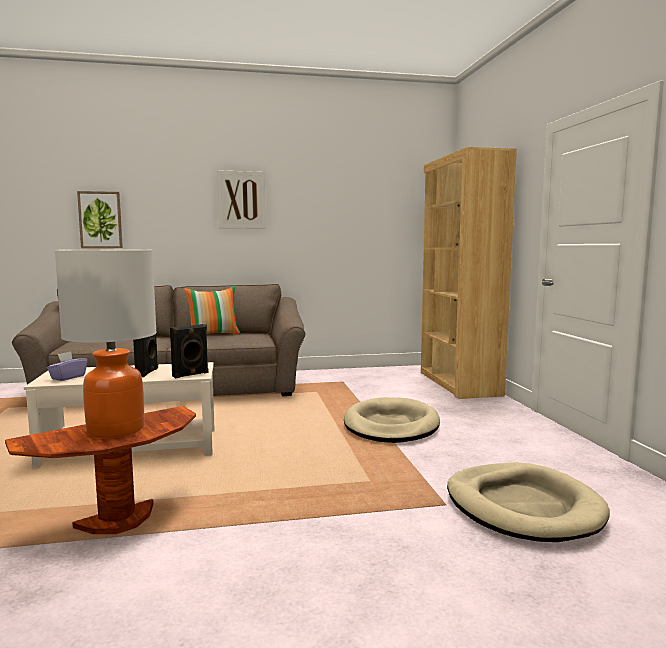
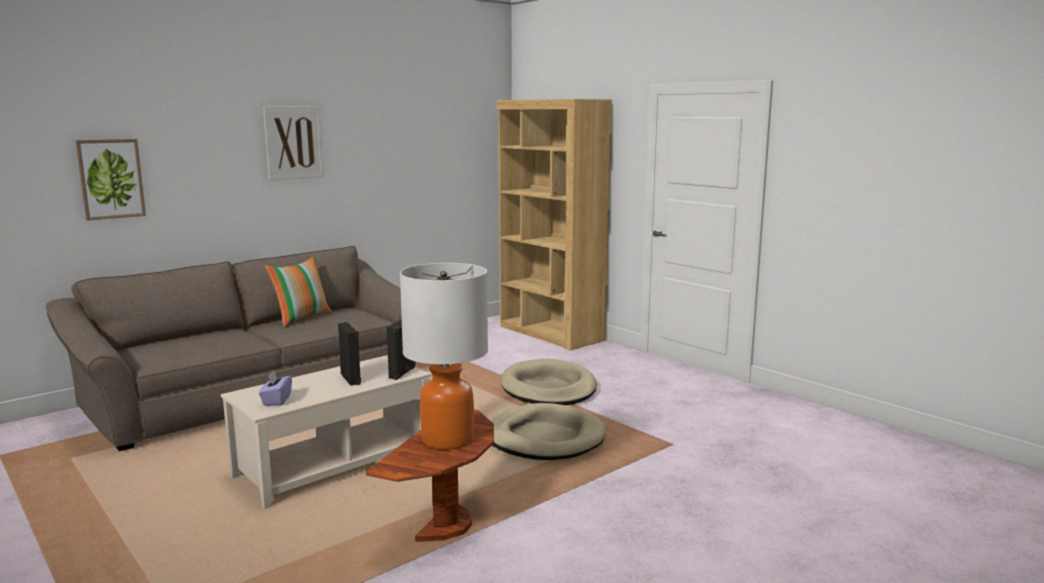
camera: 30 degrees left, 5 degrees up
(522, 507) = (721, 433): beige dog bed -> beige dog bed (543, 438)

